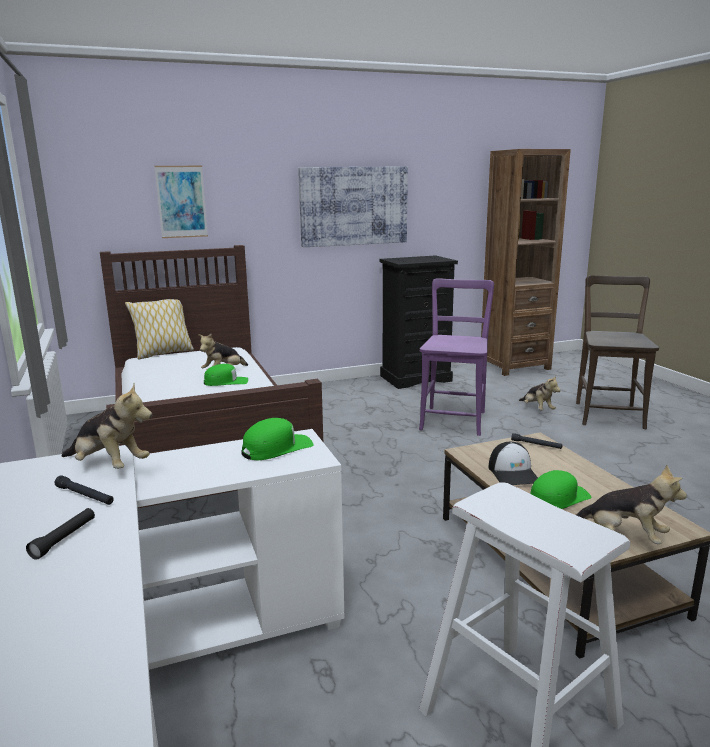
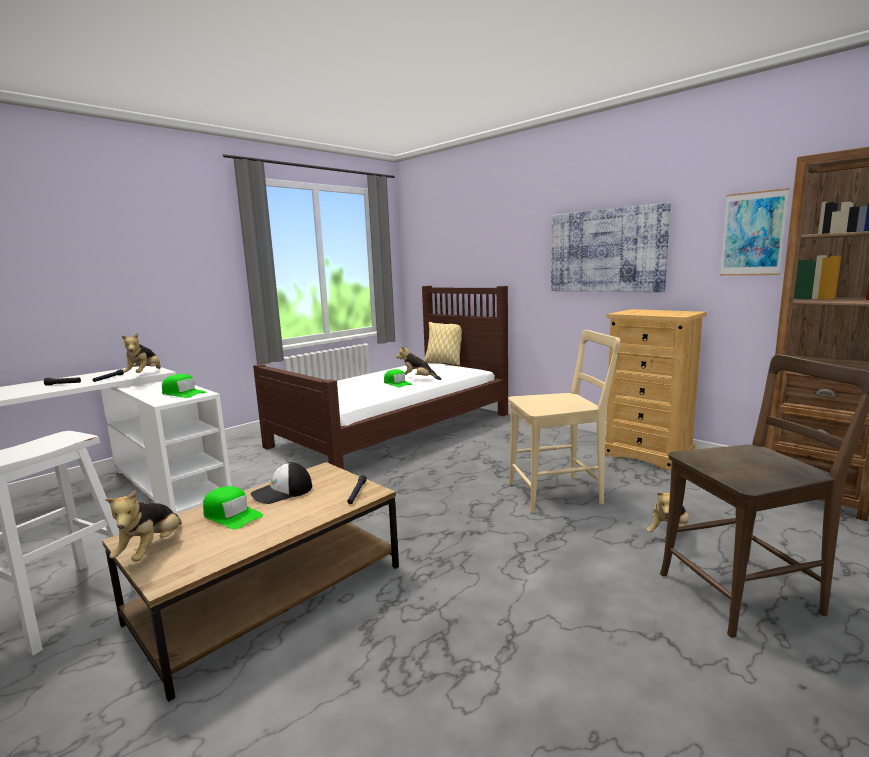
camera: 65 degrees right, 5 degrees down
(181, 202) = (471, 250): picture -> picture (753, 234)
(416, 378) = (648, 454): black dresser -> beige dresser
(454, 419) = (559, 493): purple chair -> beige chair

